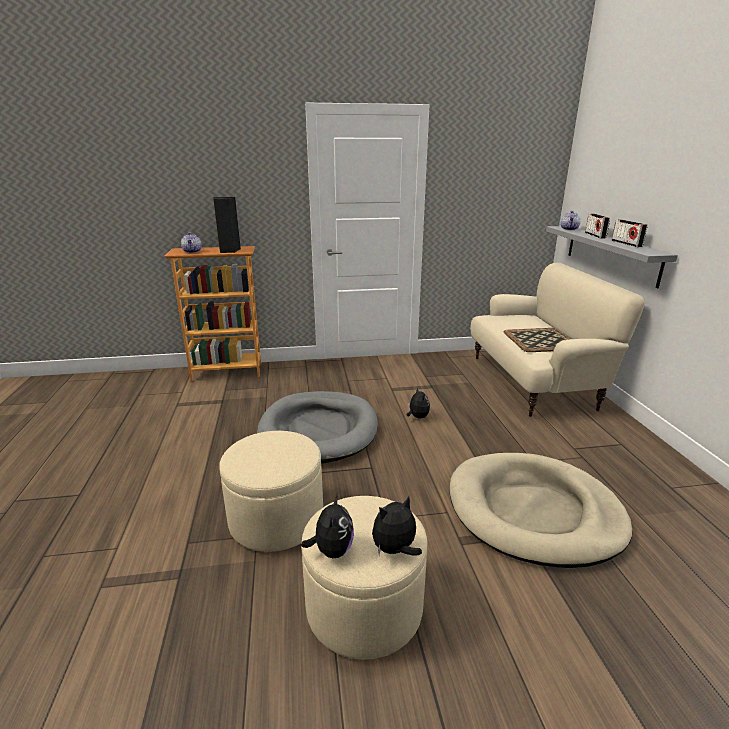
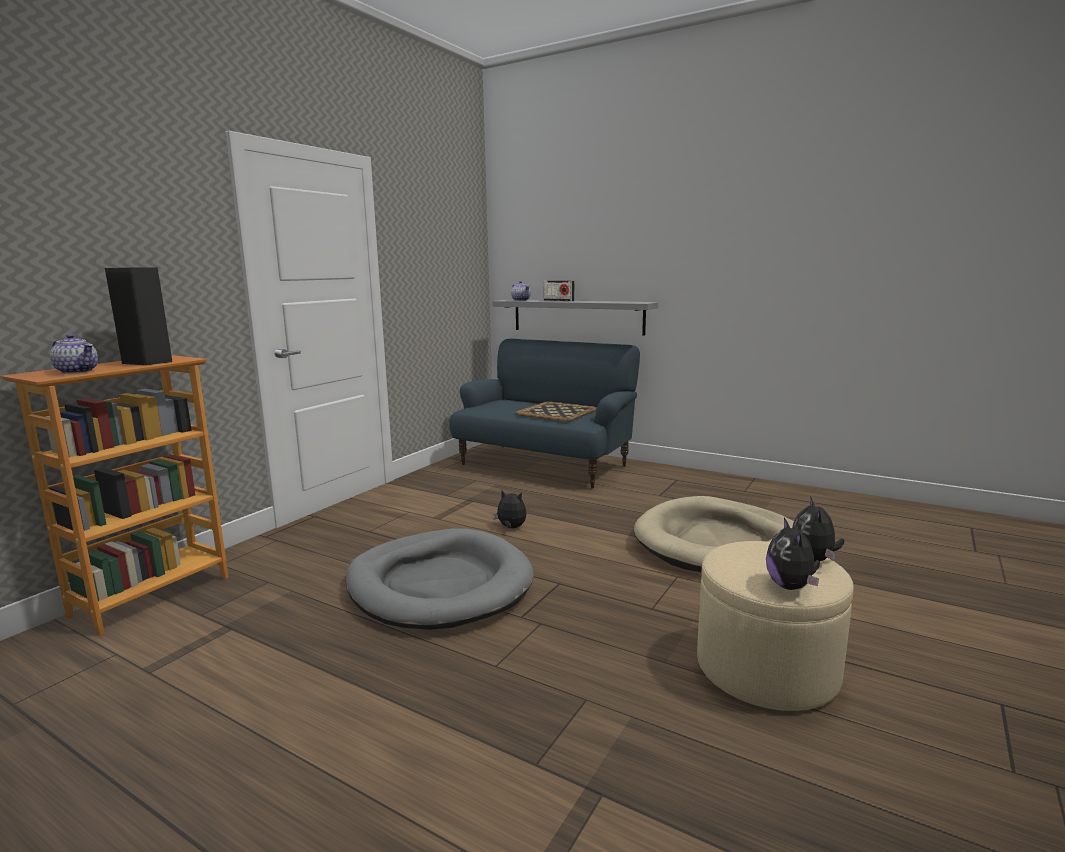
camera: 50 degrees left, 10 degrees down
(276, 519) = (572, 674): beige ottoman -> none
(332, 550) = (791, 586): plush toy -> plush toy turned 135 degrees counterclockwise
(533, 381) = (544, 464): beige sofa -> blue sofa
(626, 243) = (602, 301): radio -> none

